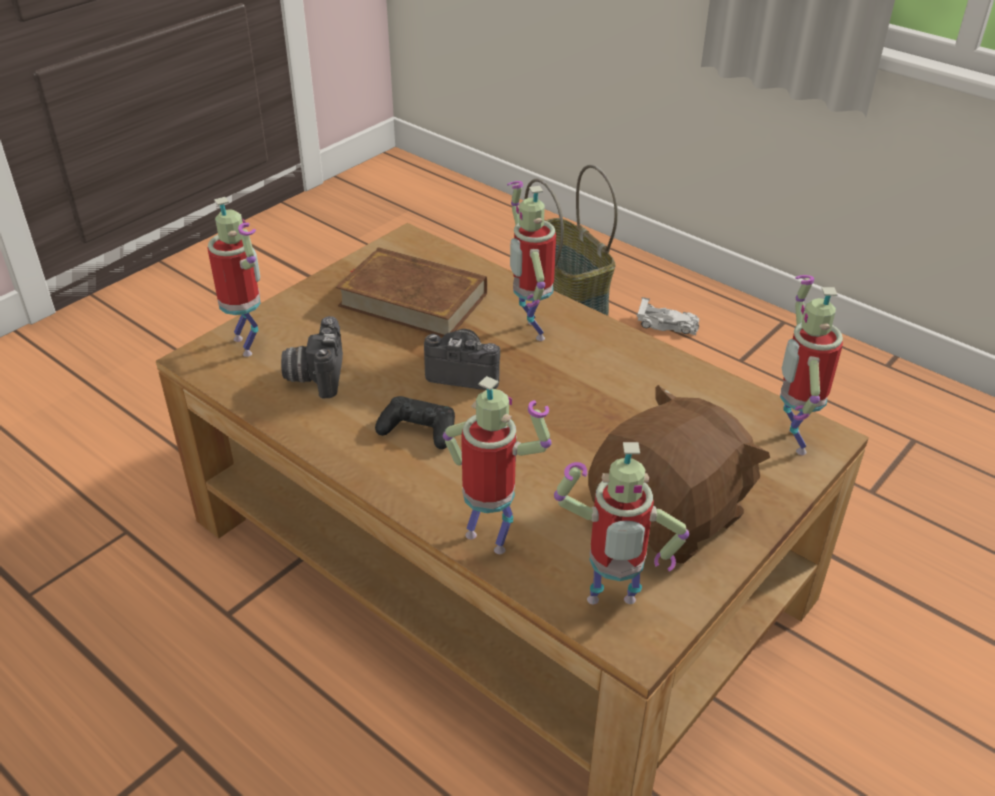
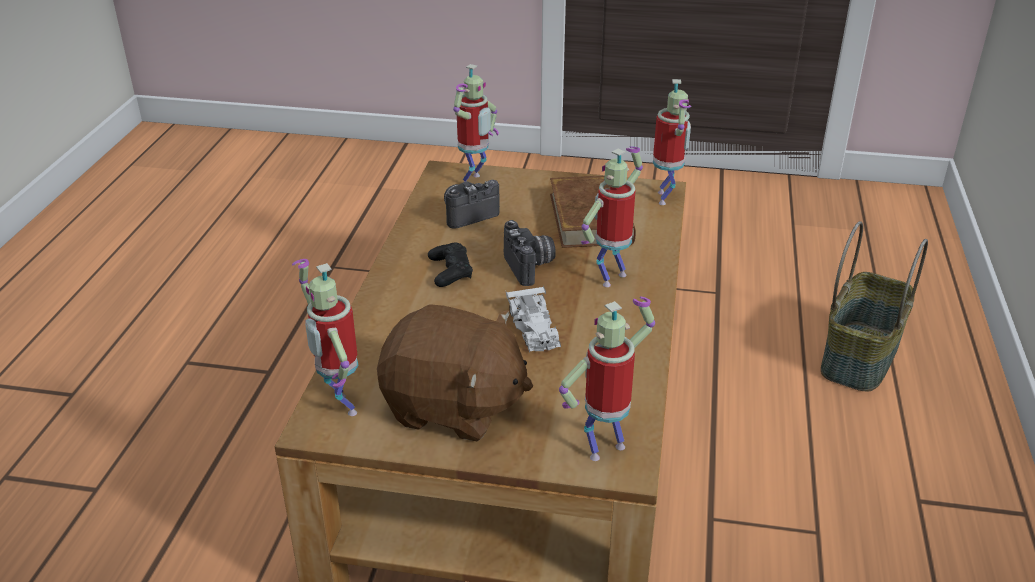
camera: 60 degrees right, 5 degrees down
(490, 538) = (367, 335): toy robot -> toy robot (666, 198)
(667, 324) = (910, 432): white toy car -> white toy car (534, 328)

